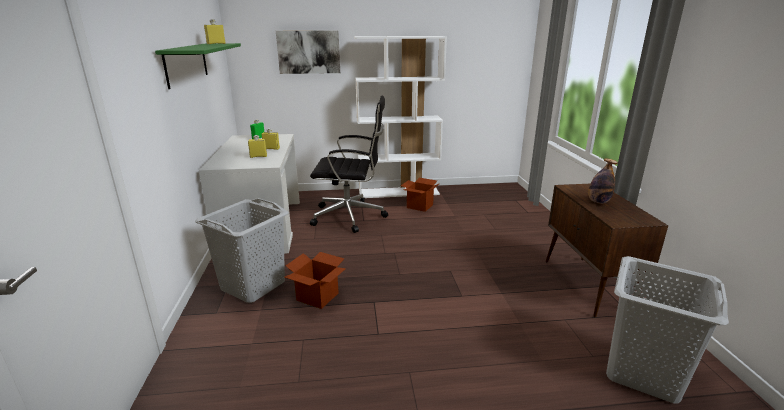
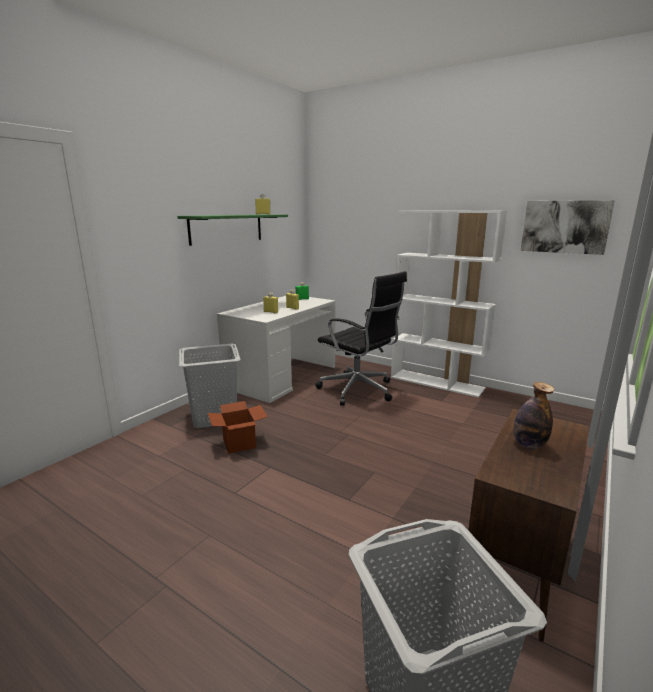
camera: 40 degrees right, 5 degrees down
(309, 52) = (369, 225): picture -> picture (565, 227)
(420, 206) = (438, 402): cardboard box -> none

